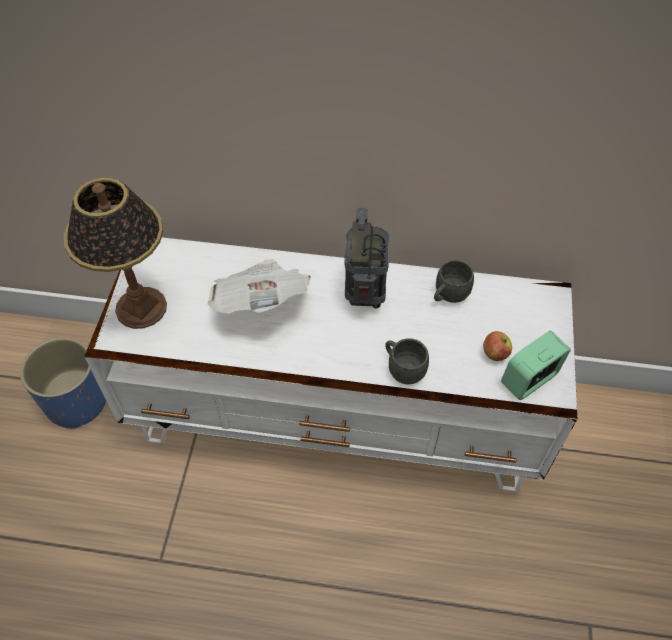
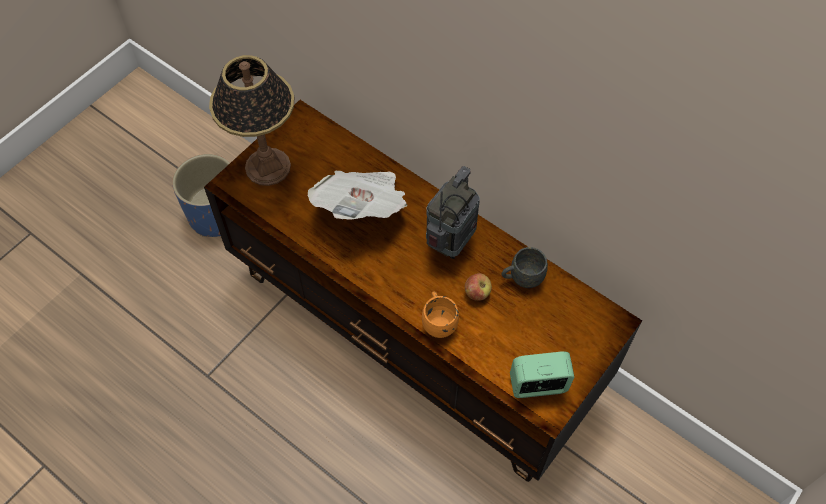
camera: 30 degrees right, 5 degrees up
(337, 417) = (414, 335): white tv stand -> brown tv stand
(402, 369) = (438, 321): grey mug -> orange mug
(495, 353) = (525, 348): apple -> apple (477, 293)

